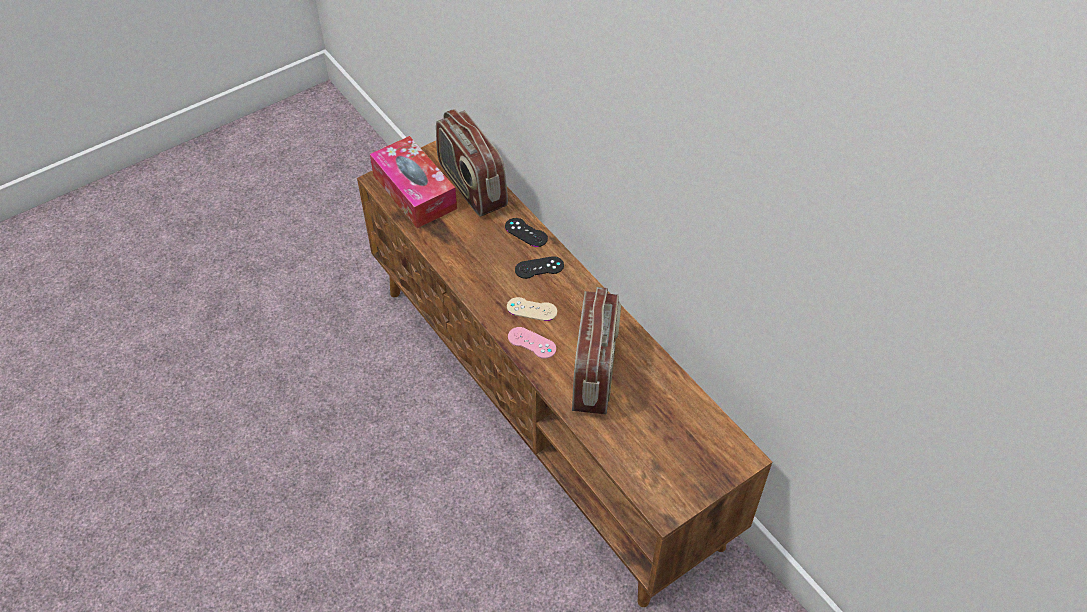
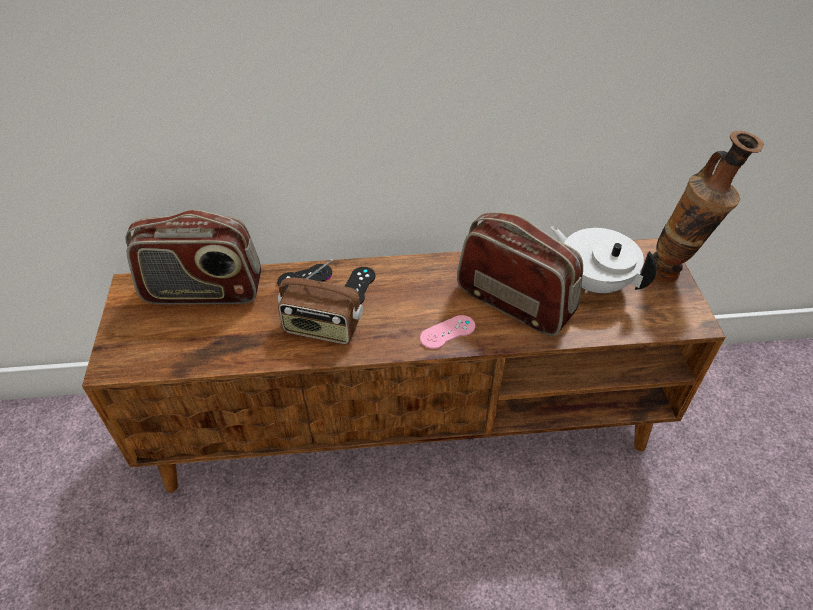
camera: 60 degrees left, 5 degrees down
(414, 192) = (161, 341): tissue box -> none
(484, 268) = (322, 328): none -> radio
(531, 309) = (405, 314): beige game controller -> none
(661, 419) = (593, 282): none -> white teapot
(718, 477) = (674, 273): none -> vase

